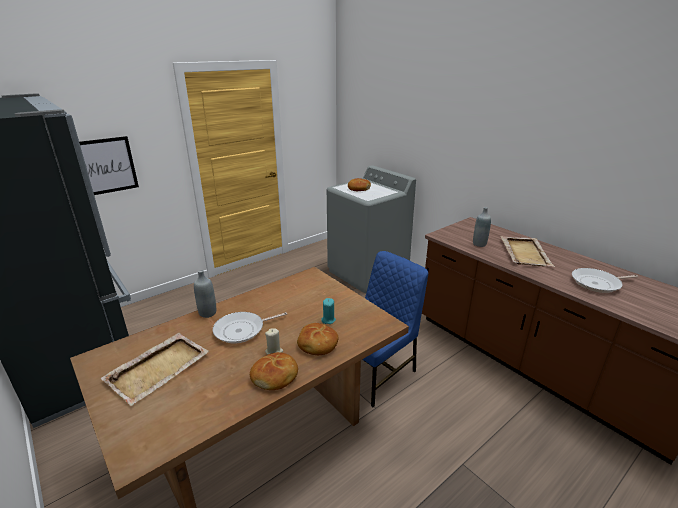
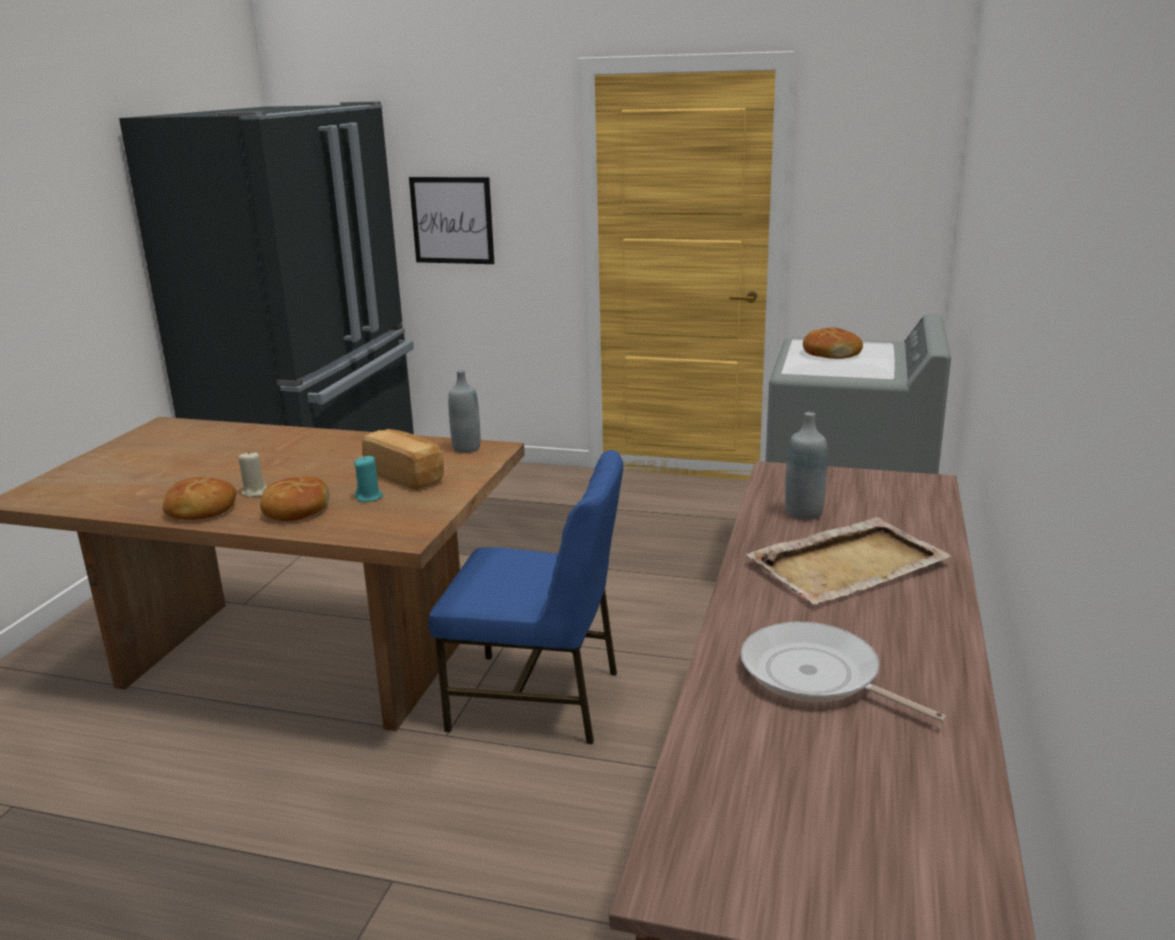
camera: 55 degrees right, 5 degrees down
(159, 368) = (171, 454): beige tray -> none
(207, 313) = (306, 433): grey bottle -> grey bottle (466, 448)
(242, 330) = (286, 462): frying pan -> none
(314, 303) = (405, 476): none -> bread

